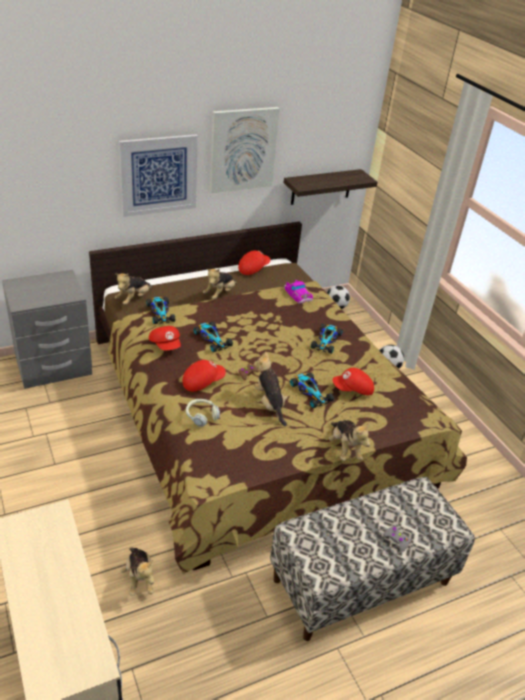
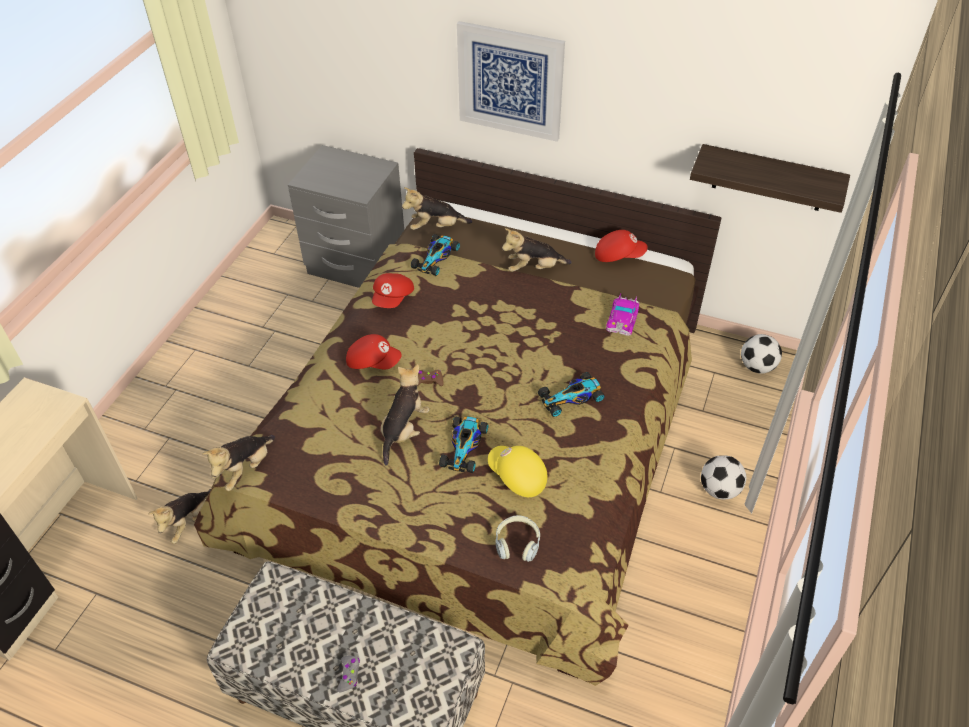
camera: 50 degrees right, 10 degrees up
(201, 416) = (324, 397): headphones -> headphones (517, 543)
(212, 339) = (447, 318): toy car -> none
(242, 149) = (636, 82): picture -> none
(345, 448) = (410, 535): plush toy -> plush toy (245, 469)
(353, 390) = (517, 477): red cap -> yellow cap

